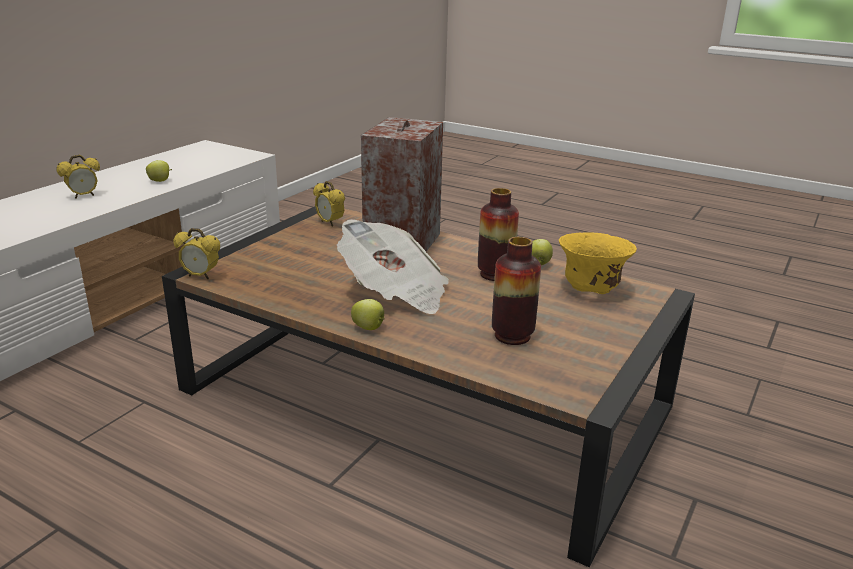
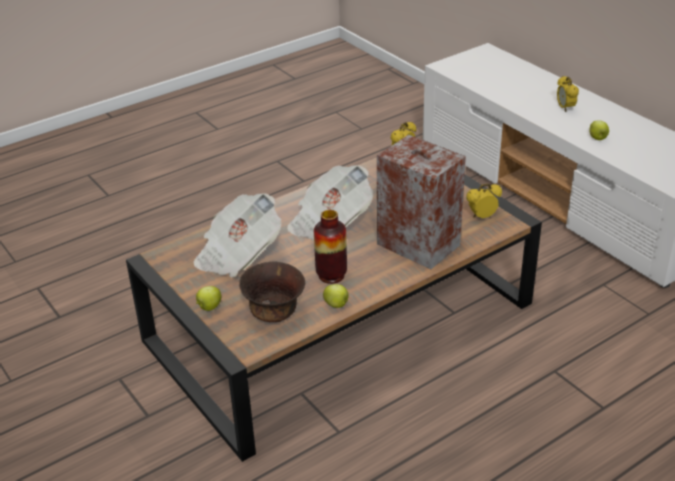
camera: 115 degrees right, 10 degrees up
(369, 328) = (288, 204): apple -> apple (209, 307)
(512, 336) = (238, 255): vase -> newspaper
(590, 289) = (274, 315): yellow bowl -> brown bowl

